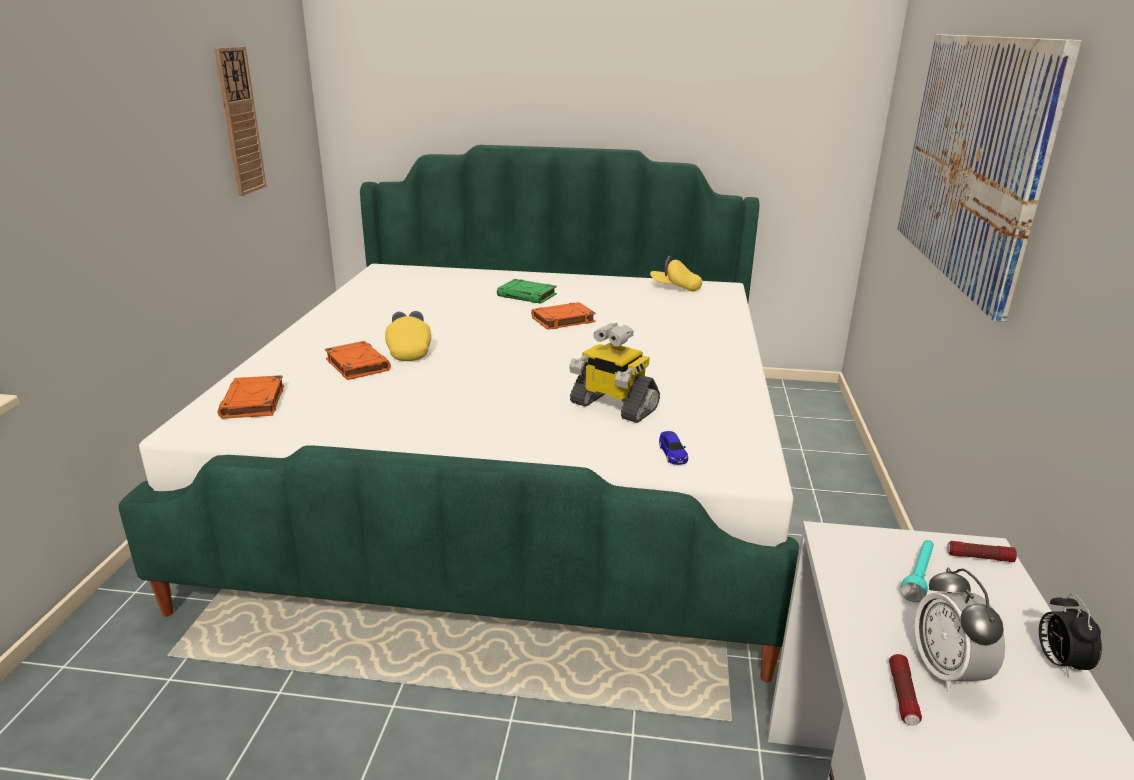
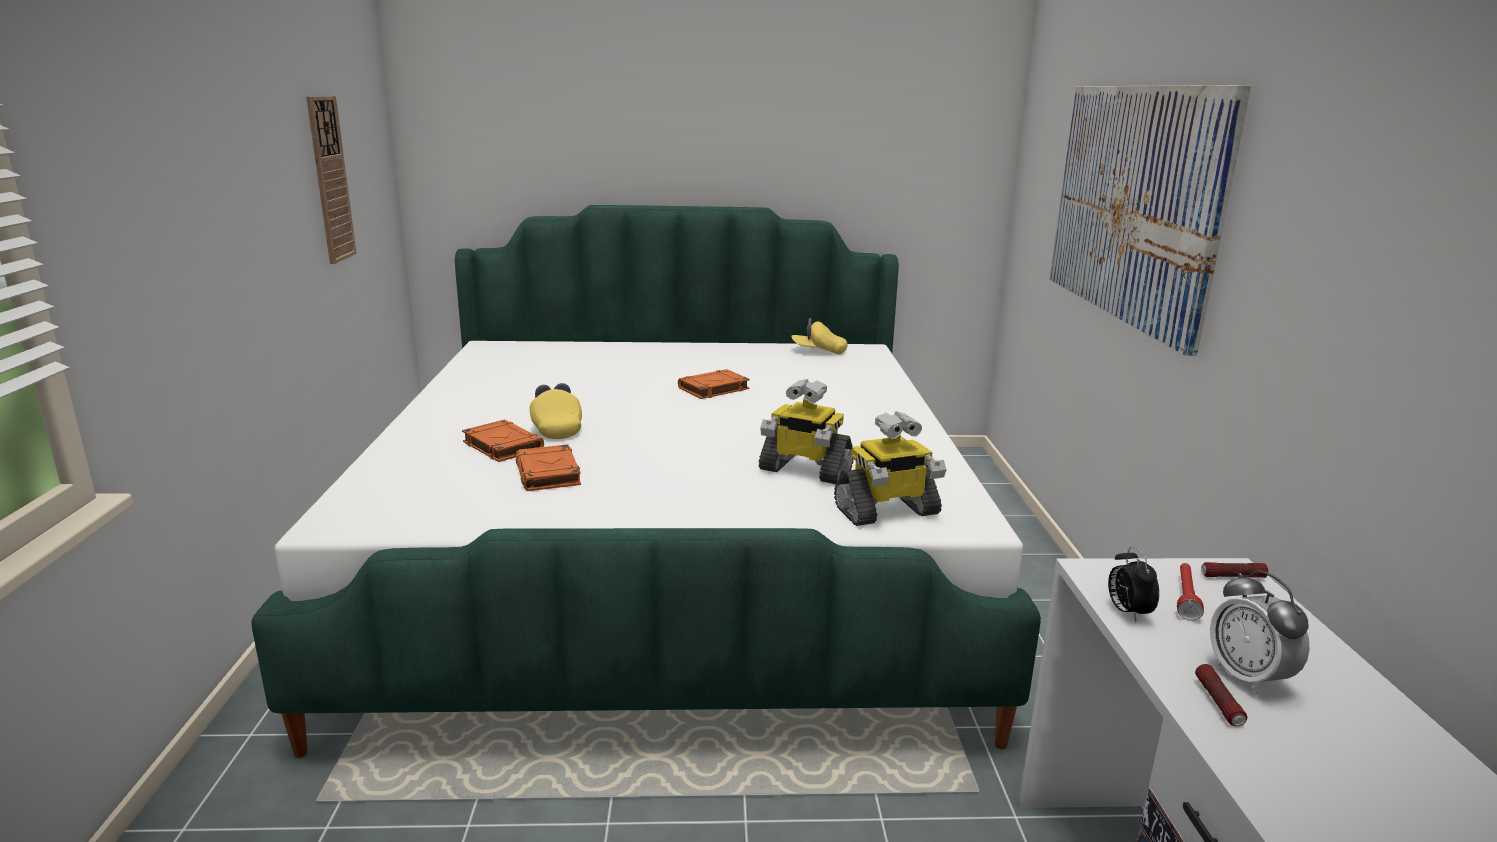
camera: 10 degrees left, 5 degrees down
(253, 402) = (397, 492): orange book -> orange book (548, 474)
(527, 295) = (663, 366): green book -> none
(672, 454) = (886, 511): toy car -> toy robot
(918, 576) = (1185, 597): turquoise flashlight -> red flashlight
(1058, 662) = (1340, 659): alarm clock -> alarm clock (1127, 612)

